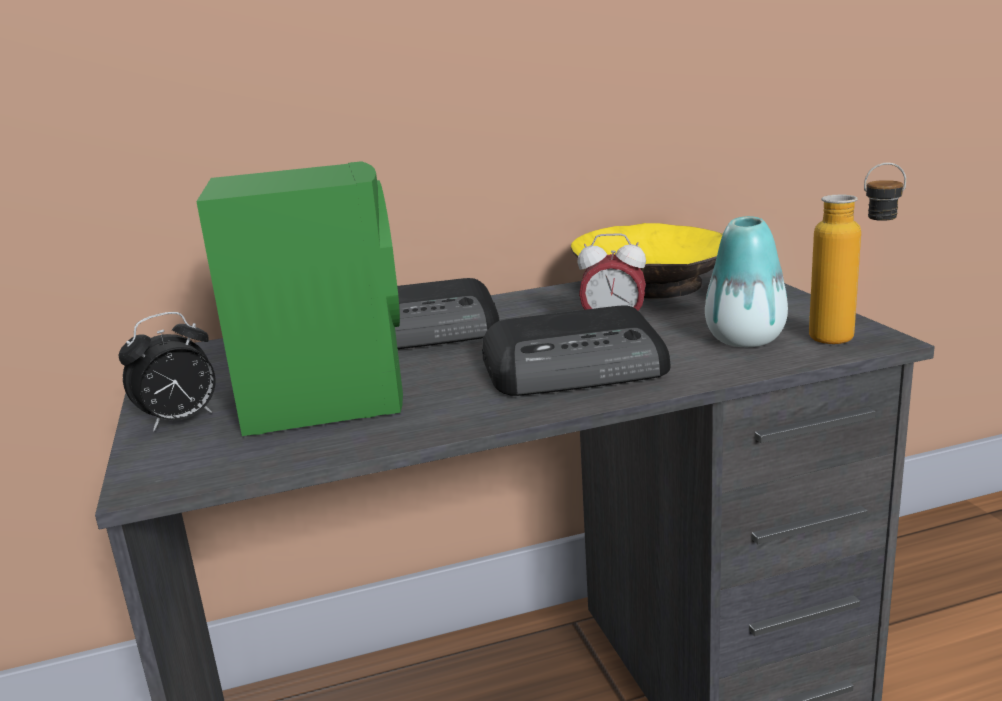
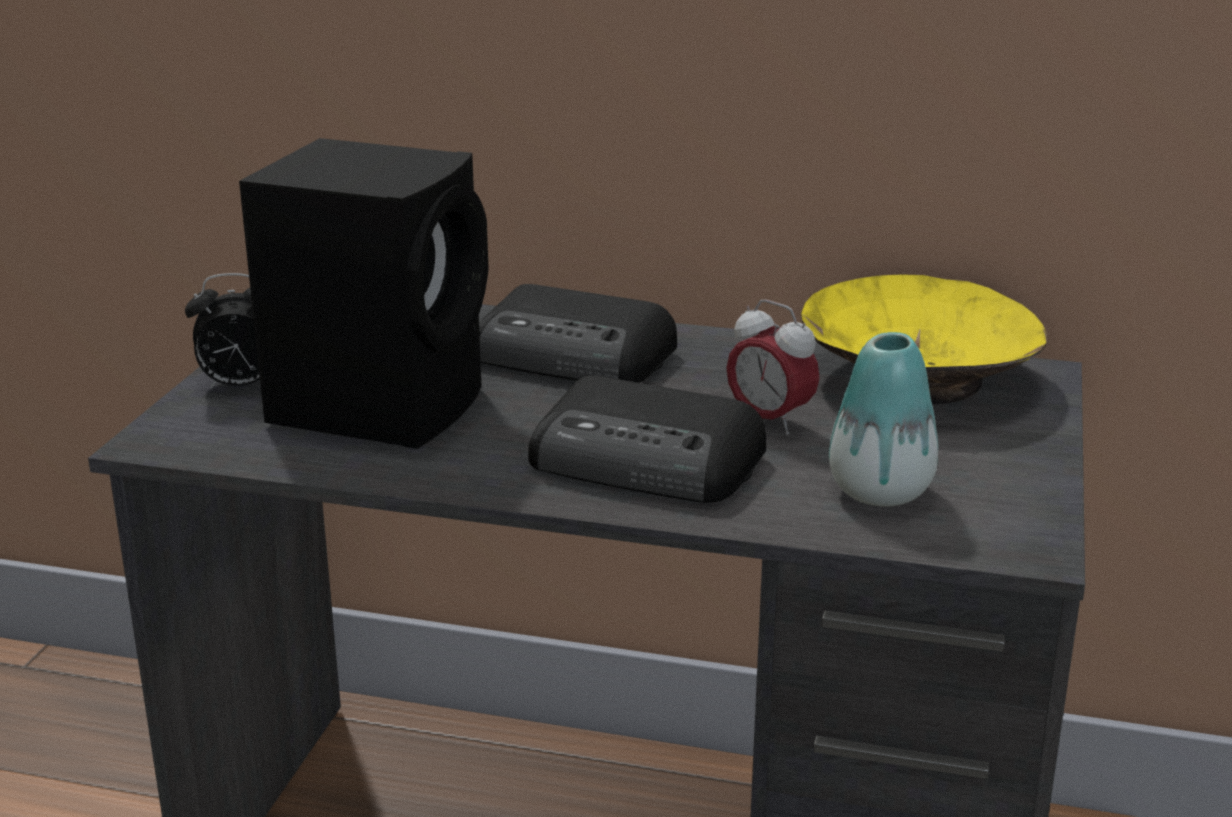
camera: 30 degrees right, 5 degrees up
(324, 396) = (382, 404): green speaker -> black speaker
(850, 338) = (1002, 536): bottle -> none

